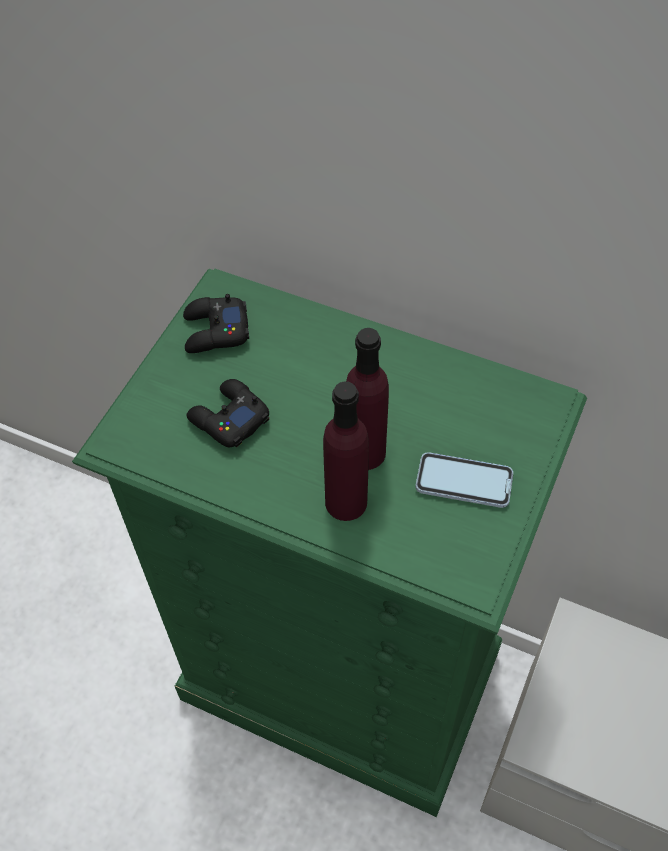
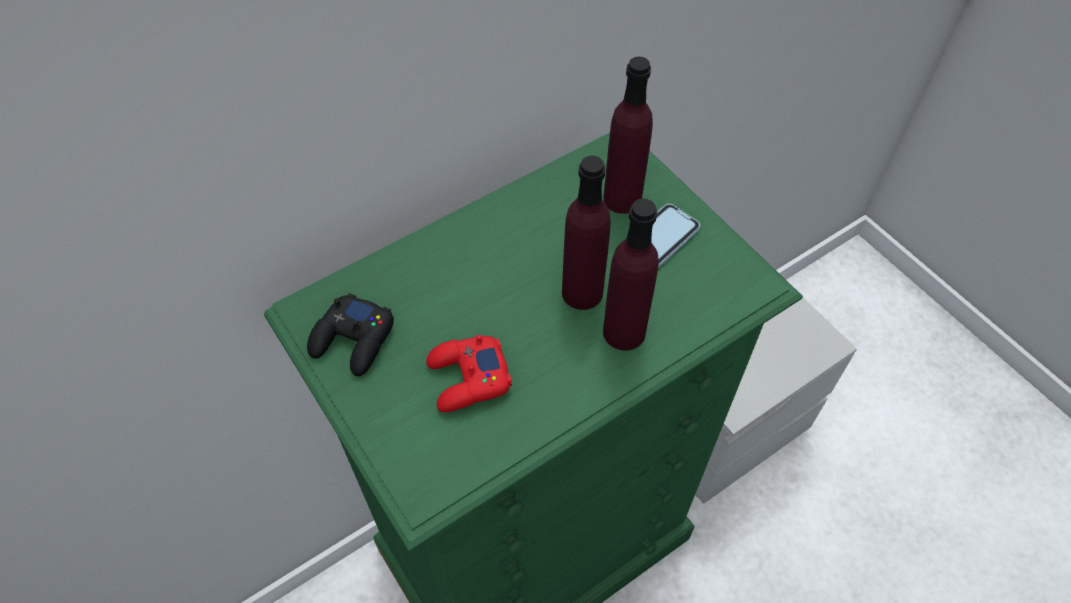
camera: 60 degrees left, 0 degrees up
(228, 418) = (468, 379): black game controller -> red game controller
(491, 432) = (622, 199): none -> purple bottle

